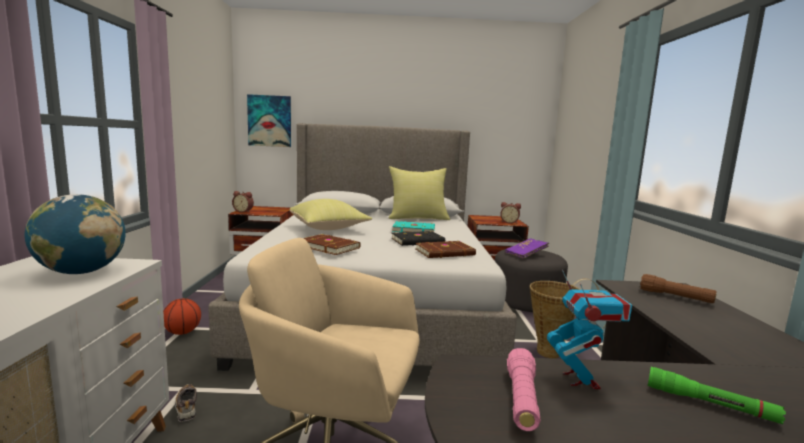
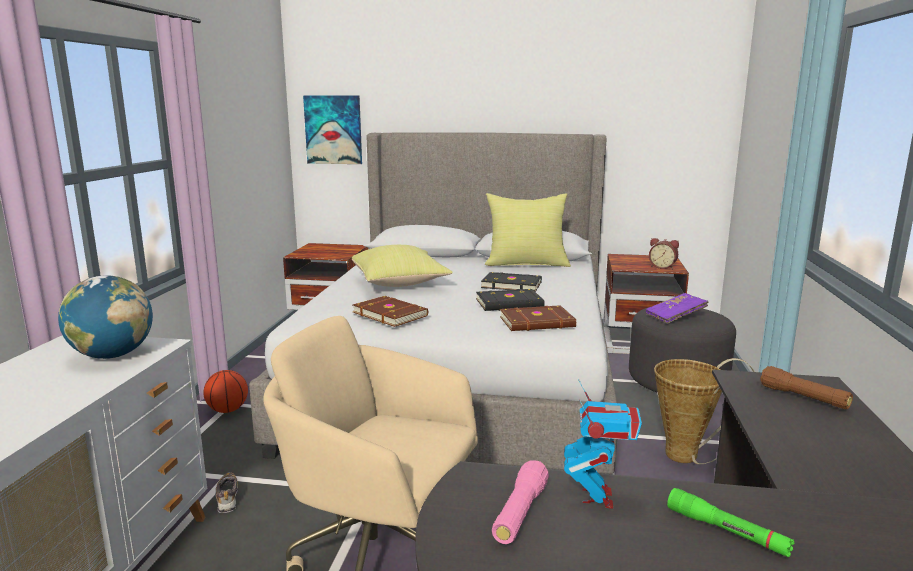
camera: 10 degrees right, 5 degrees up
(243, 211) = (302, 253): alarm clock -> none
(413, 230) = (511, 284): turquoise book -> black book

